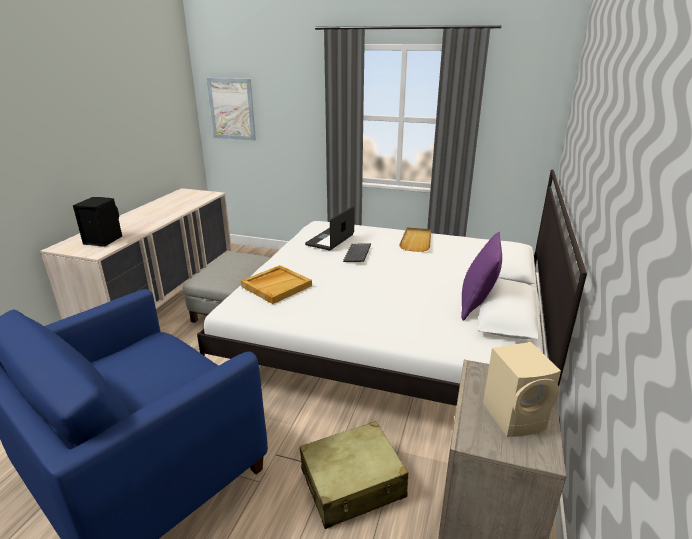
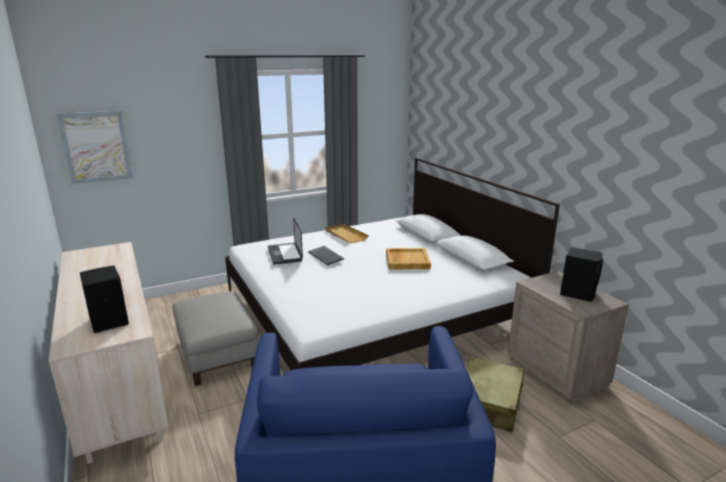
camera: 45 degrees left, 5 degrees down
(276, 286) = (313, 299): beige tray -> beige tray (407, 260)
(477, 305) = (451, 259): purple pillow -> none
(516, 416) = (578, 293): beige speaker -> black speaker

